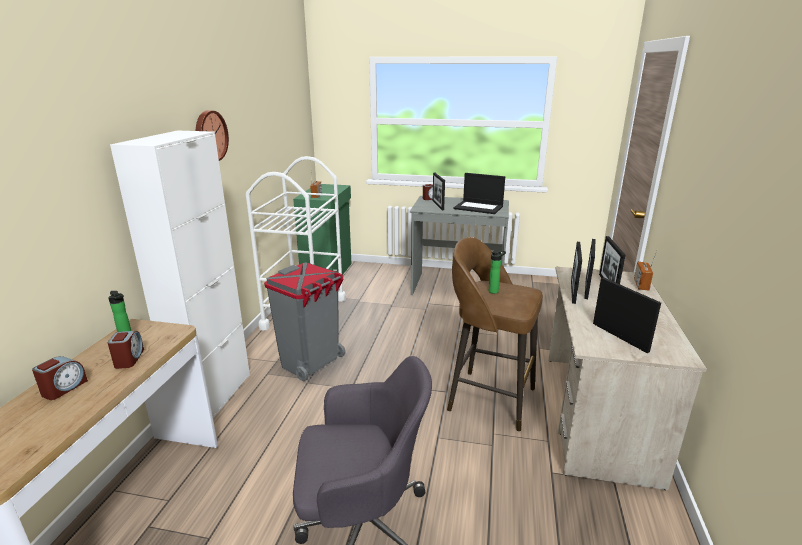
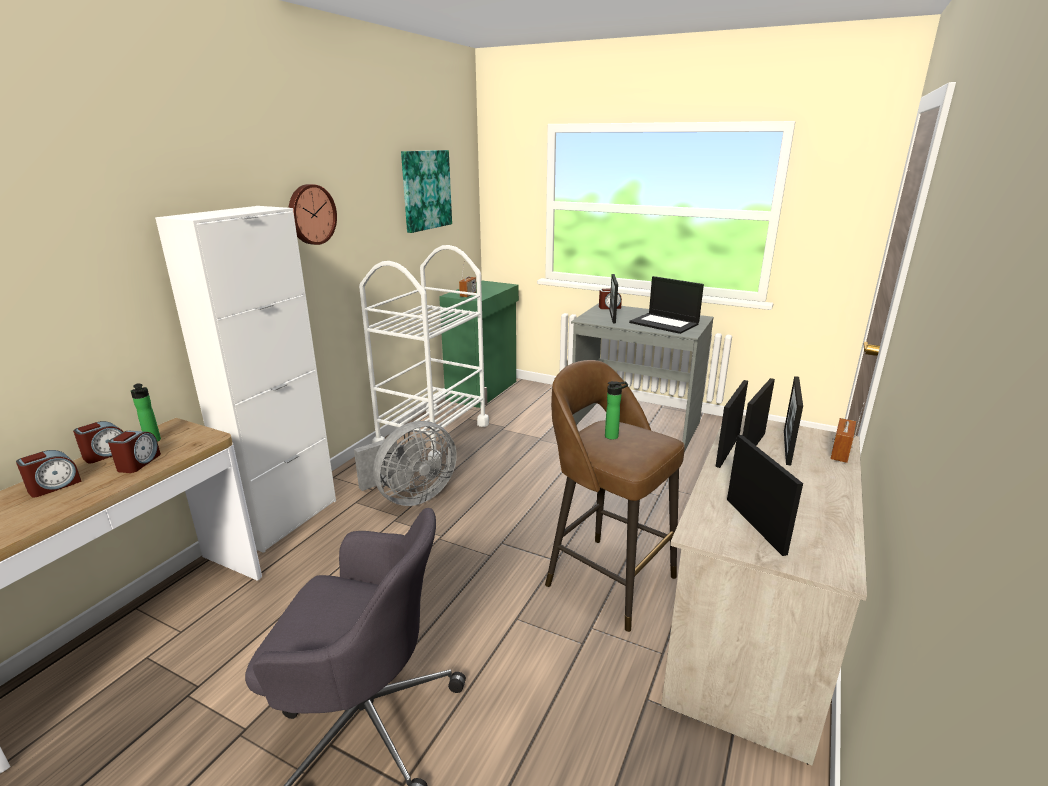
camera: 15 degrees right, 0 degrees up
(91, 356) = (106, 454): none -> alarm clock
(280, 111) = (426, 190): none -> picture
(311, 363) = (410, 497): grey trash can -> grey fan

